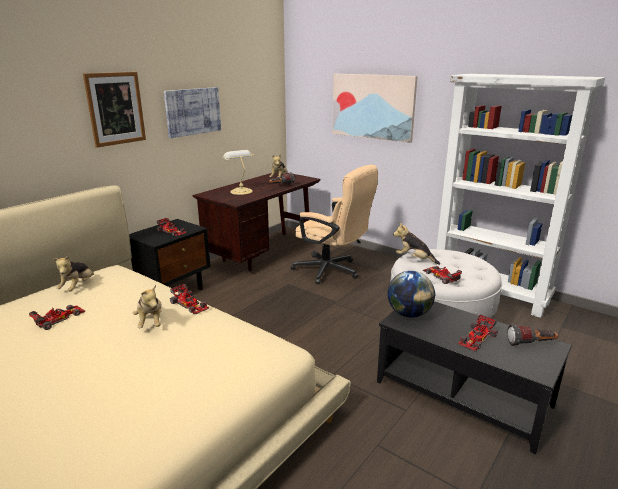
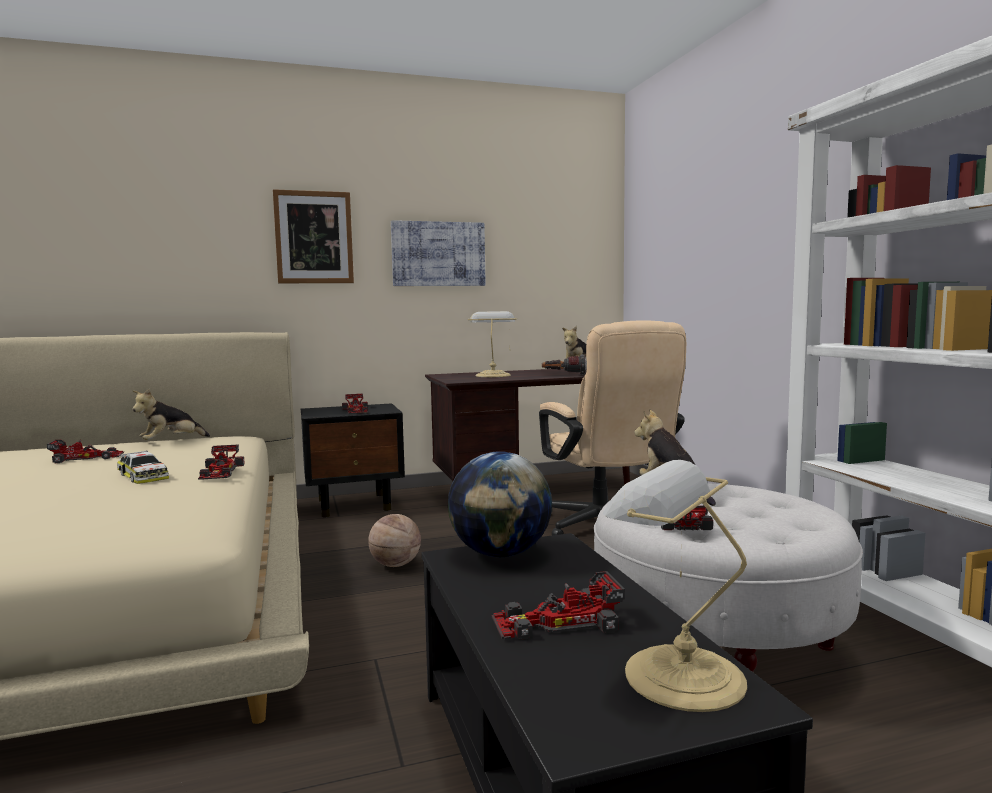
camera: 35 degrees right, 15 degrees down
(151, 322) = (143, 476): plush toy -> toy car
(264, 324) = (395, 565): none -> basketball
(373, 106) = (725, 236): picture -> none
(531, 344) = (677, 675): flashlight -> table lamp

